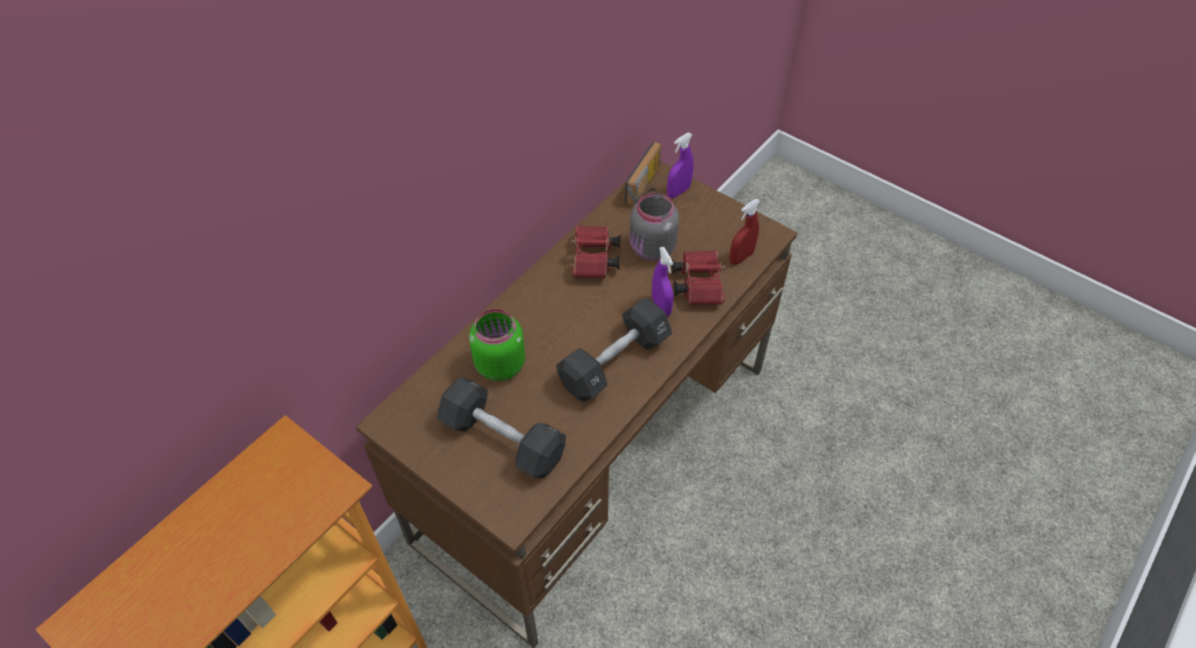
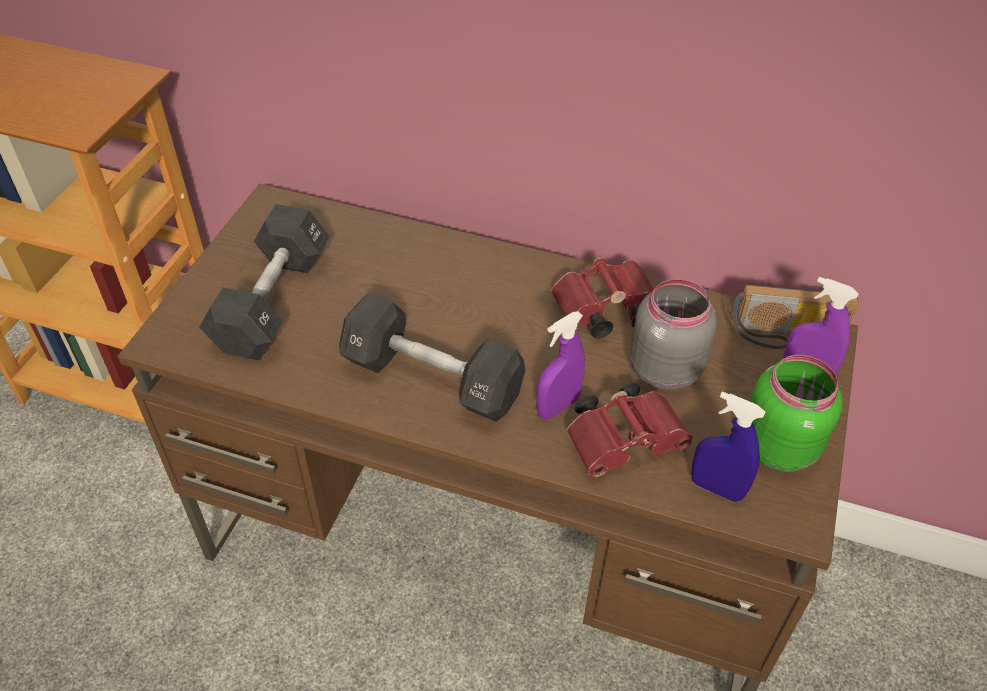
camera: 70 degrees right, 5 degrees down
(499, 364) = (384, 268): green jar -> green jar (779, 446)
(741, 257) = (716, 488): red spray bottle -> blue spray bottle

